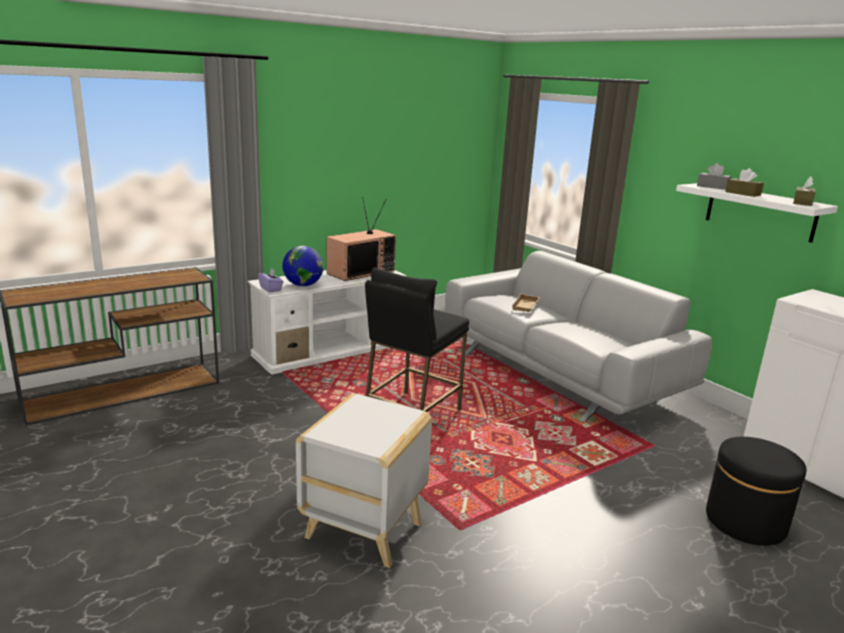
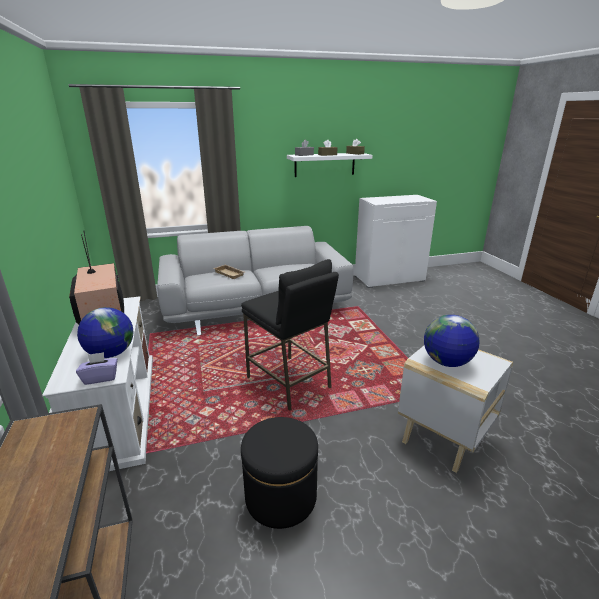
camera: 70 degrees left, 5 degrees up
(357, 414) = (446, 362): none -> globe
(745, 522) = (429, 307): black ottoman -> black ottoman (281, 497)

